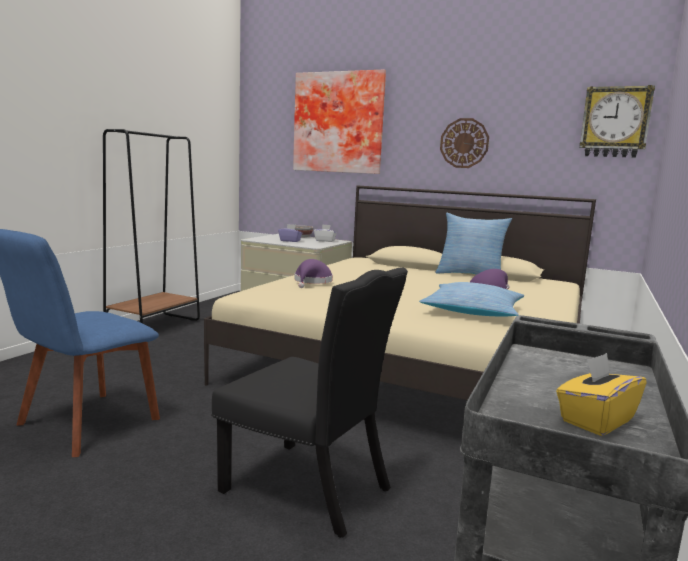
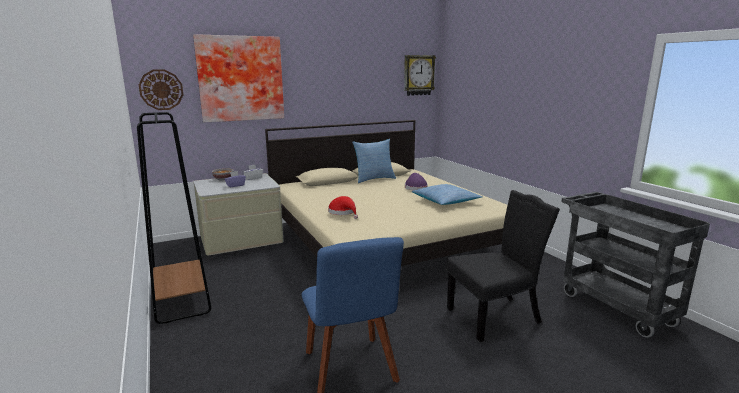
camera: 50 degrees left, 5 degrees up
(312, 282) = (343, 212): purple hat -> red hat
(464, 143) = (340, 91): wall clock -> wall clock (161, 89)
(596, 420) = (653, 224): yellow tissue box -> none

